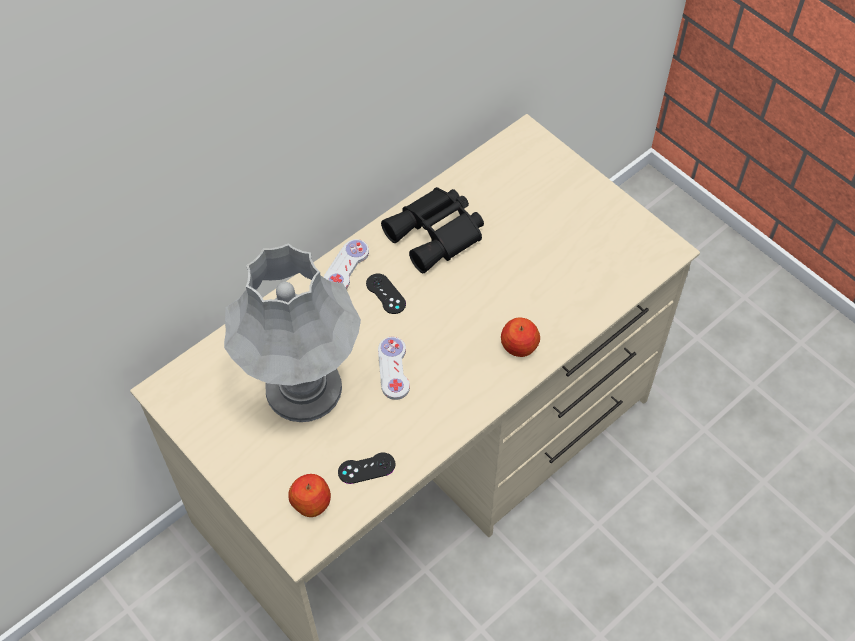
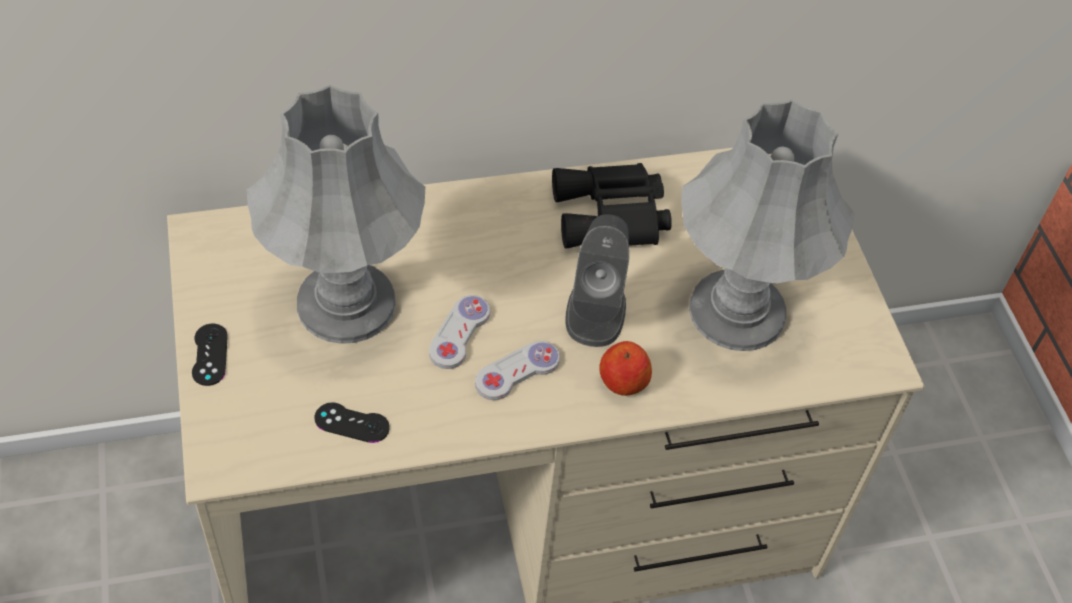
camera: 25 degrees right, 5 degrees down
(311, 502) = (265, 426): apple -> none
(346, 267) = (484, 202): white game controller -> white game controller (517, 372)
(385, 294) = (508, 250): black game controller -> black game controller (210, 354)
(470, 307) = (595, 311): none -> grey speaker
(559, 259) = (738, 311): none -> grey table lamp

